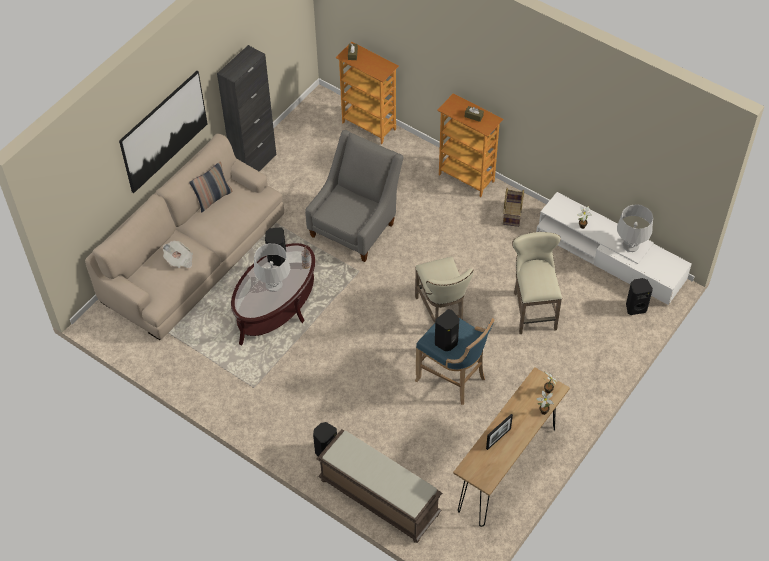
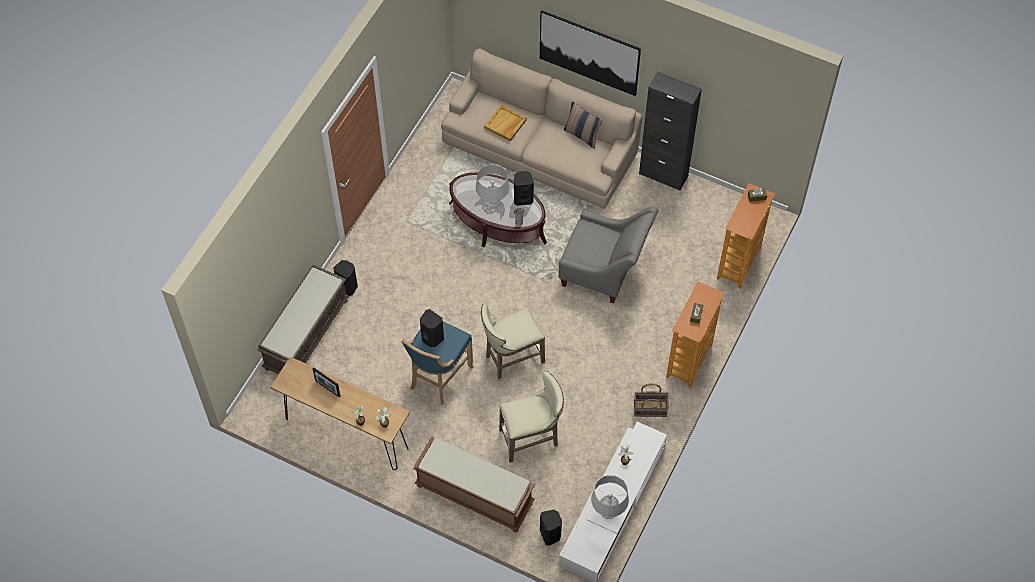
camera: 80 degrees right, 5 degrees up
(179, 260) = (505, 124): newspaper -> beige tray
(588, 364) = (473, 495): none -> brown bench

